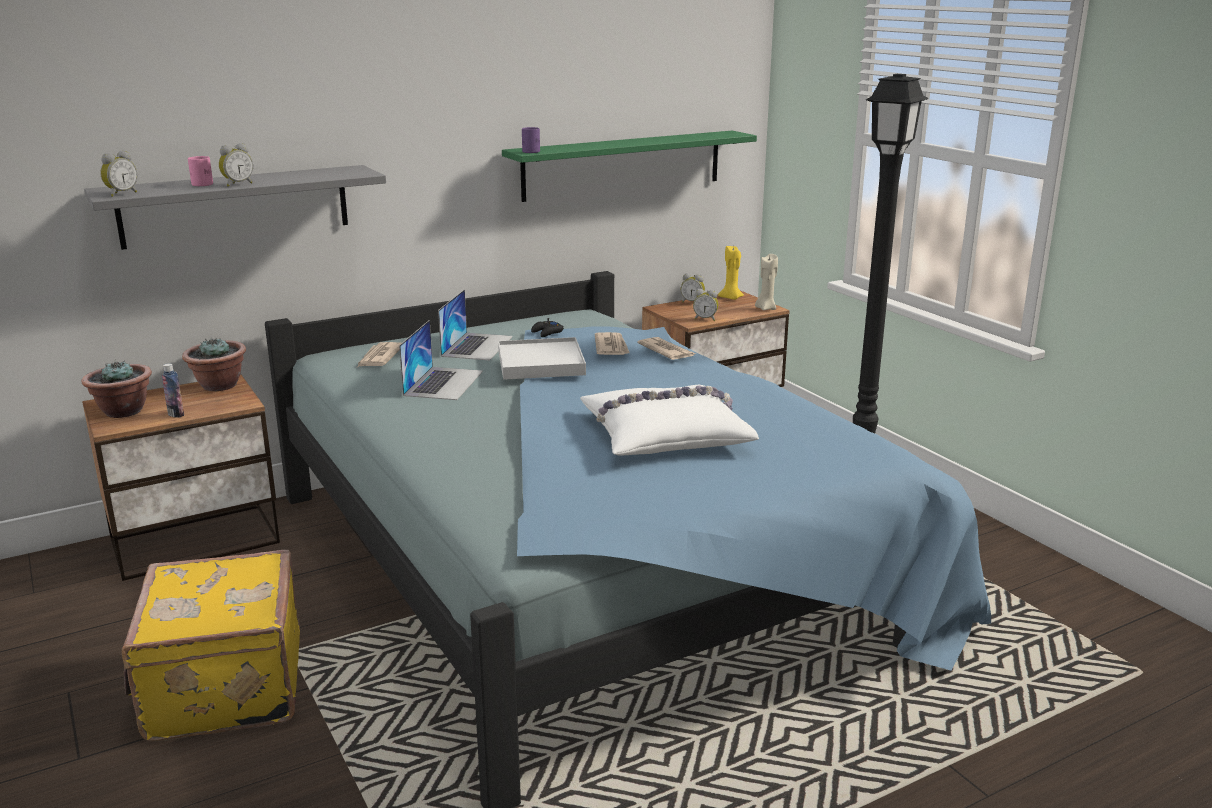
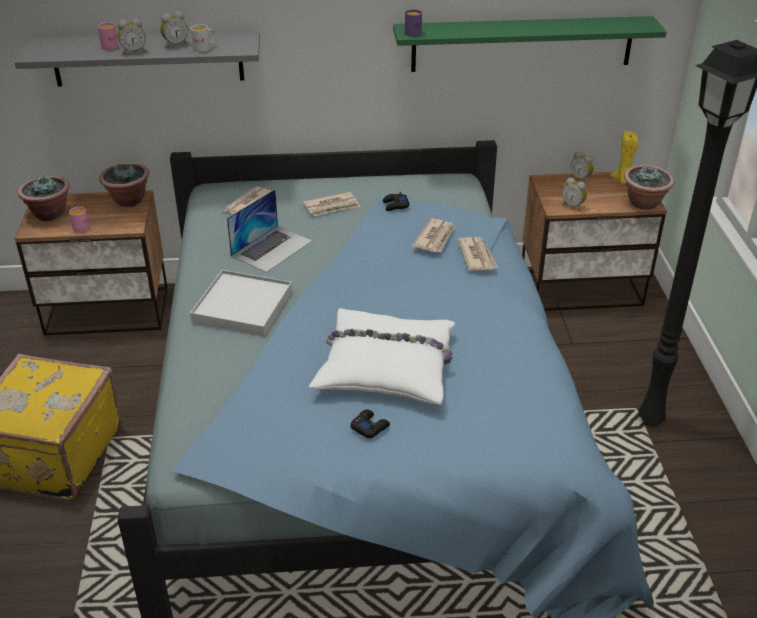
camera: 25 degrees right, 15 degrees up
(121, 194) = (42, 53): alarm clock -> alarm clock (175, 44)
(176, 414) = (80, 227): bottle -> pink mug
(319, 176) = (204, 48): none -> white mug
(477, 346) = (332, 206): laptop -> newspaper
(541, 363) = (359, 246): white tray -> white tray (243, 306)
(697, 477) = (369, 427): none -> black game controller
(765, 308) = (644, 203): beige candle -> potted plant

